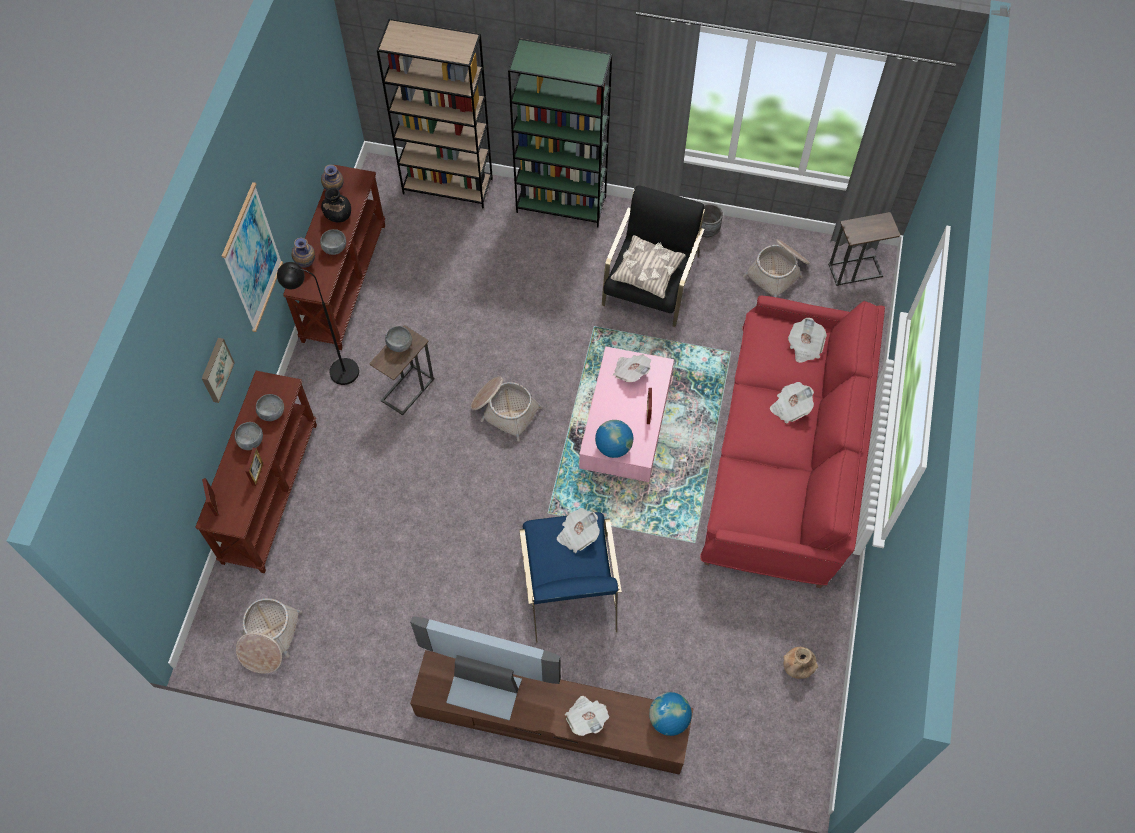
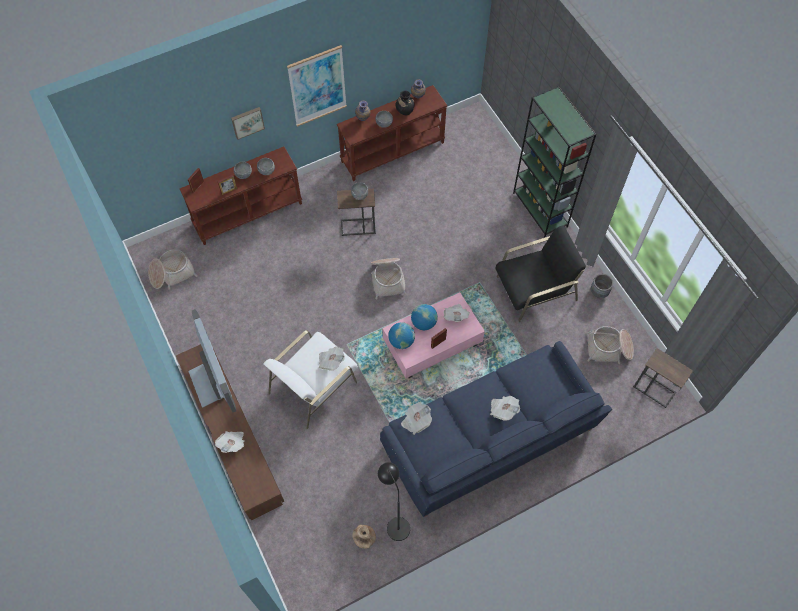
camera: 50 degrees right, 0 degrees up
(335, 371) = (339, 188): black floor lamp -> black floor lamp (394, 522)
(448, 186) = (496, 151): beige bookcase -> none
(568, 583) = (315, 384): blue armchair -> white armchair
(647, 273) = (524, 277): beige pillow -> none
(668, 719) = (264, 485): globe -> globe (423, 323)
(785, 458) = (489, 439): red sofa -> blue sofa
(804, 346) = (552, 389): newspaper -> newspaper (416, 421)

